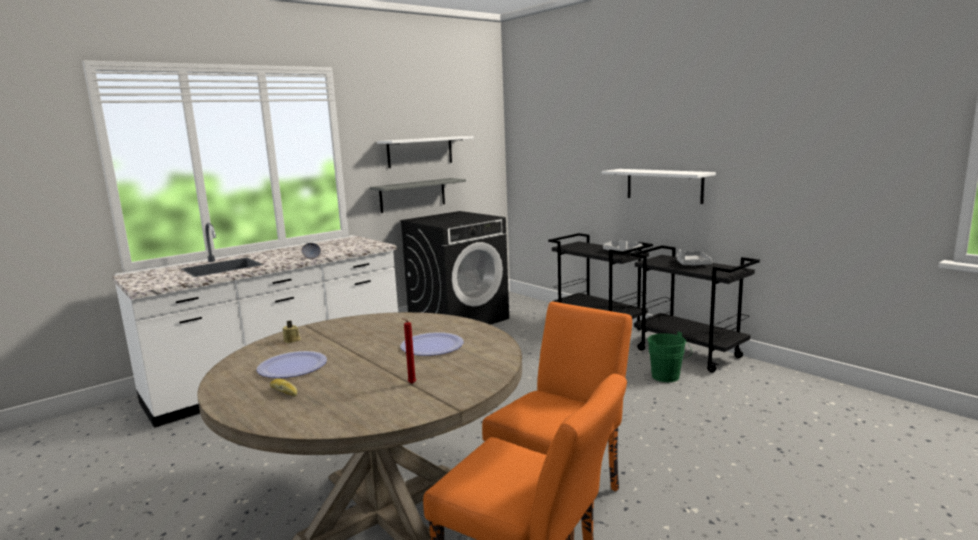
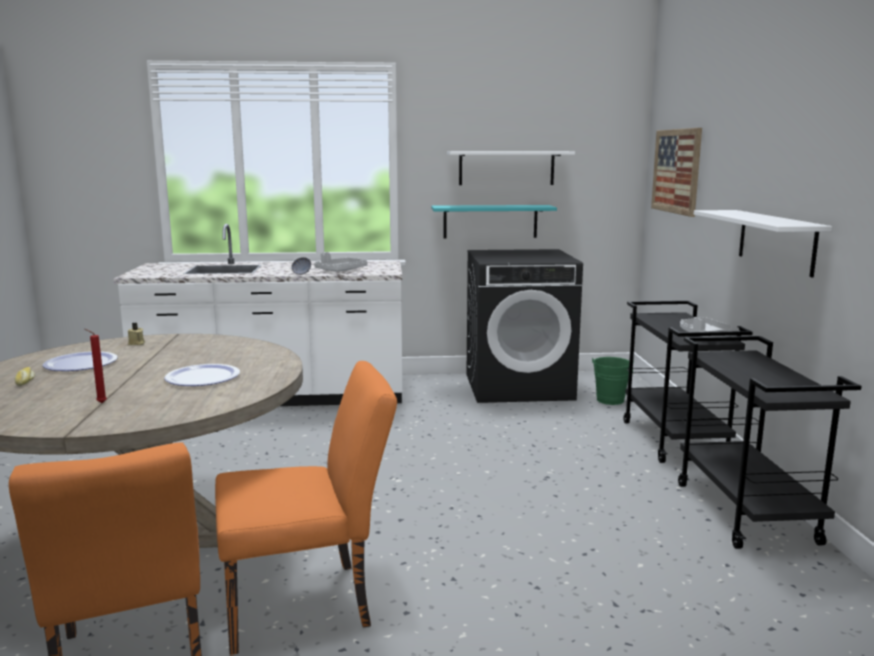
camera: 35 degrees right, 0 degrees up
(413, 195) = (490, 221): grey shelf -> turquoise shelf
(545, 146) = (676, 171): none -> picture
(668, 377) = (656, 532): green bucket -> green bucket (610, 401)
(691, 264) = (765, 371): grey tray -> grey tray (341, 270)

